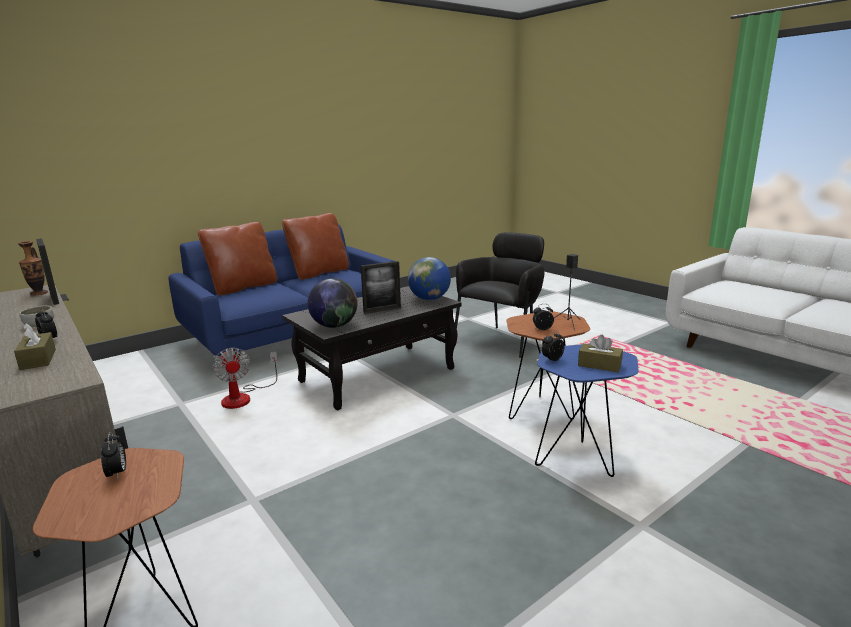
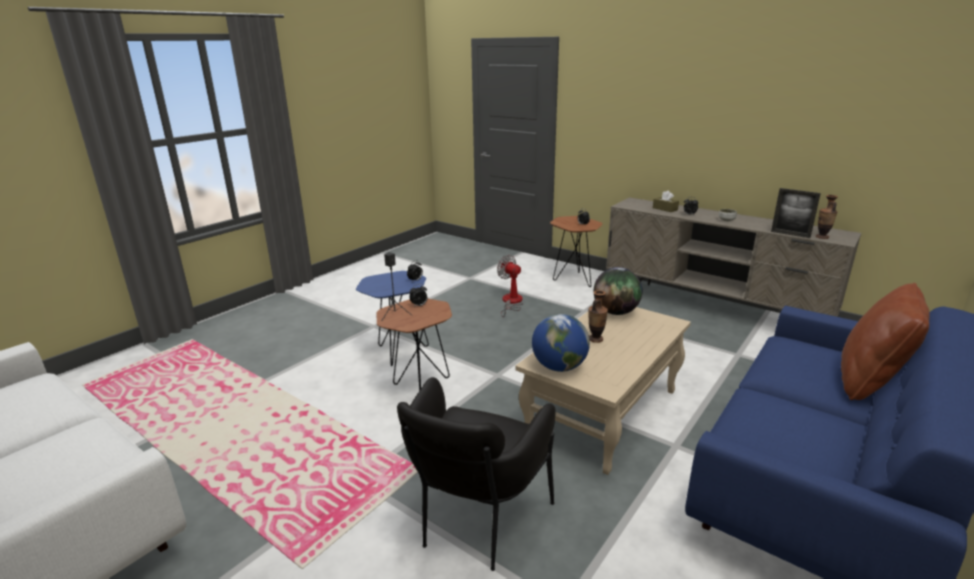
camera: 165 degrees right, 5 degrees up
(243, 397) = (697, 367): fan -> fan (511, 302)
(319, 273) = (852, 453): brown pillow -> none
(378, 374) = (602, 413): black coffee table -> beige coffee table
(382, 310) = (595, 339): picture frame -> vase
(599, 365) = (385, 280): brown tissue box -> none

